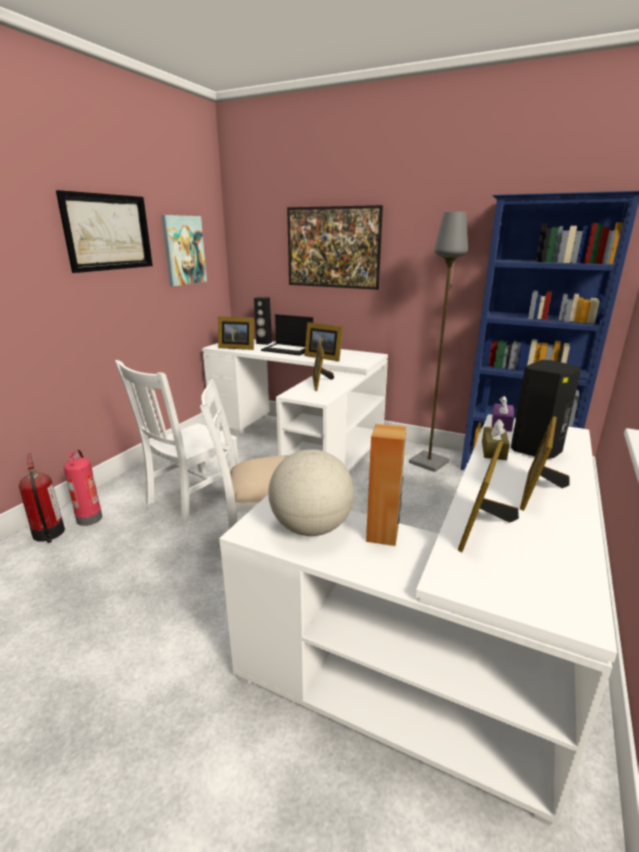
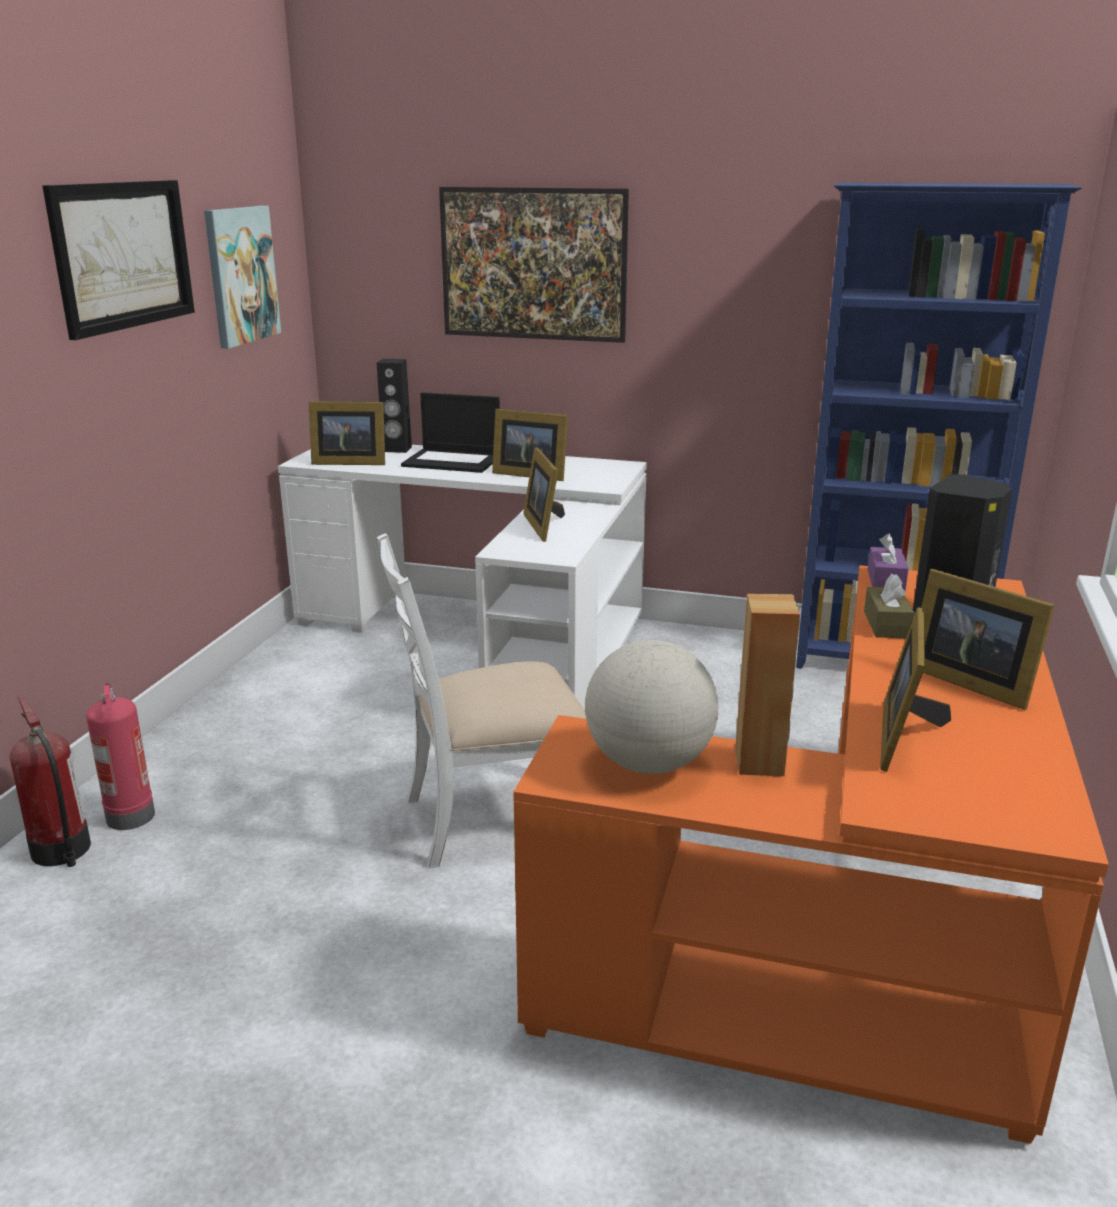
camera: 10 degrees left, 0 degrees up
(191, 498) = (316, 762): white chair -> none
(429, 462) = (738, 659): grey floor lamp -> none
(457, 641) = (854, 936): white desk -> orange desk
(538, 491) = (968, 681): picture frame -> picture frame turned 60 degrees counterclockwise

